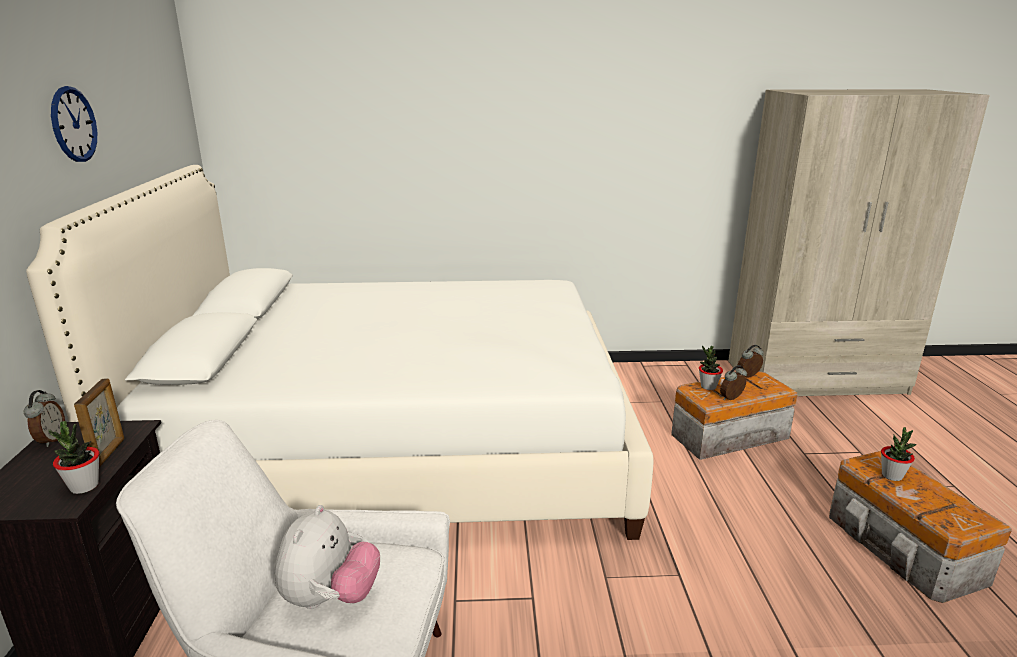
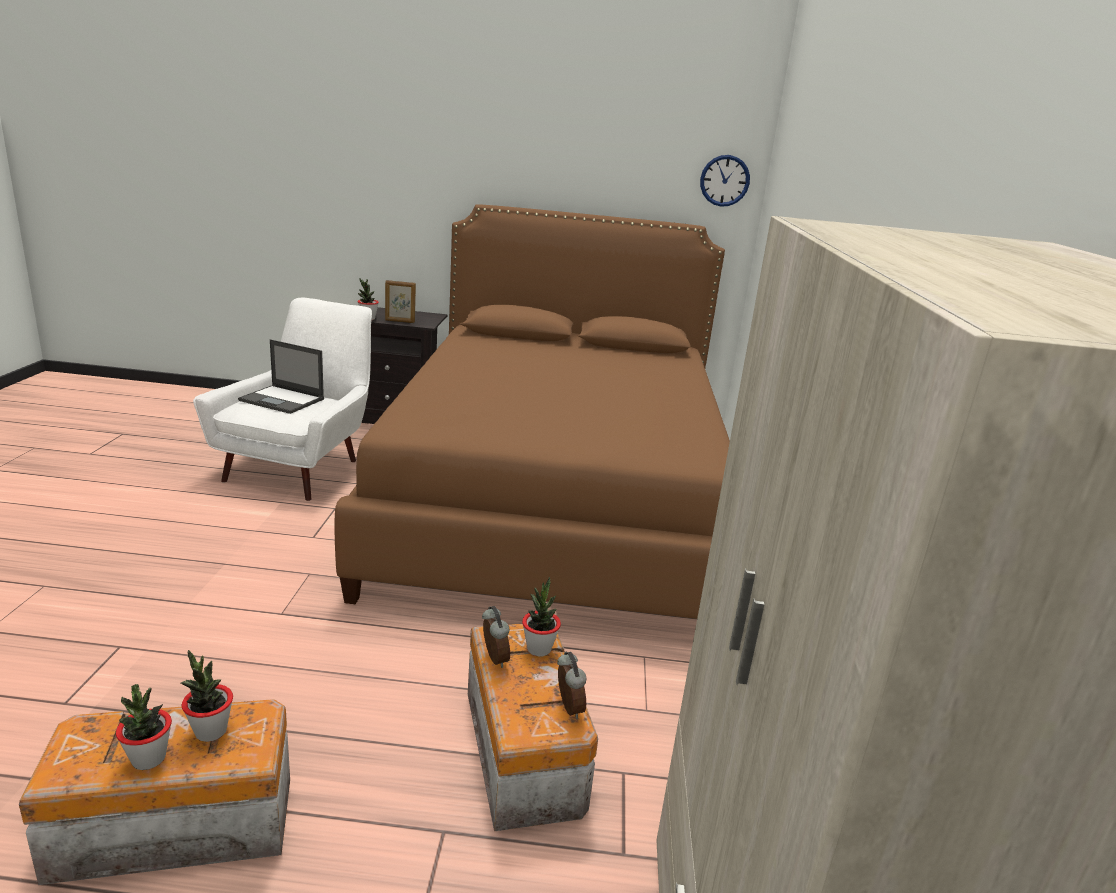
camera: 95 degrees right, 0 degrees up
(50, 440) = (425, 314): alarm clock -> none
(73, 124) = (555, 158): wall clock -> wall clock (724, 180)
(330, 598) = (283, 400): plush toy -> laptop
(398, 447) = (556, 503): white bed -> brown bed
(934, 490) = (148, 759): none -> potted plant

